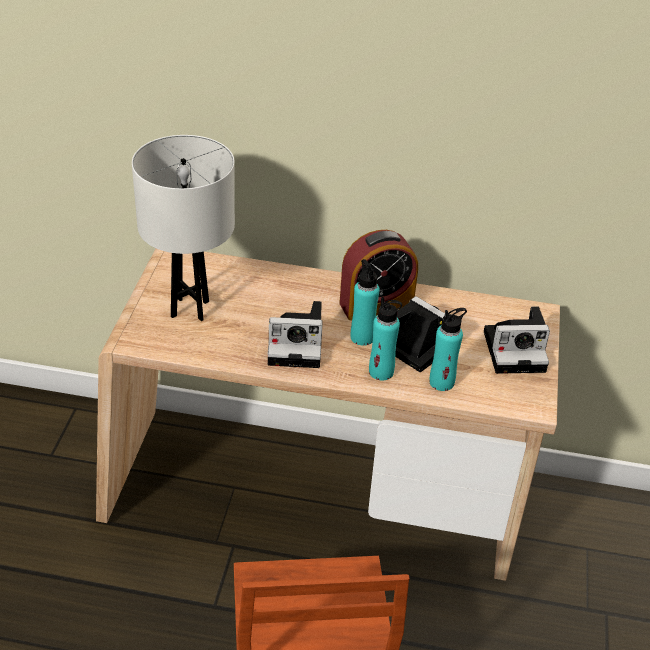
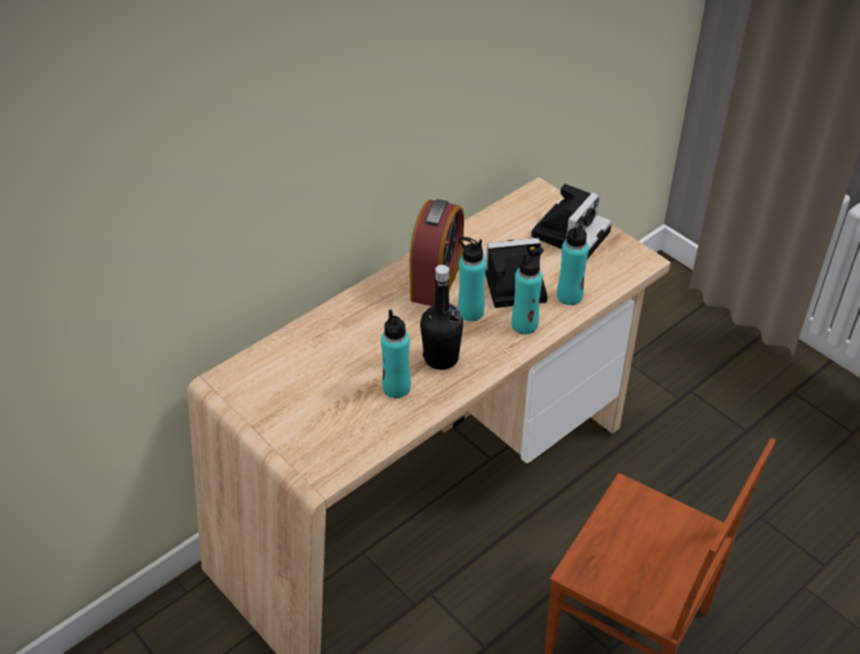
camera: 50 degrees left, 5 degrees up
(190, 309) = (318, 407): white table lamp -> none
(245, 336) = (396, 388): none -> turquoise bottle
(298, 344) = (441, 358): camera -> black bottle

